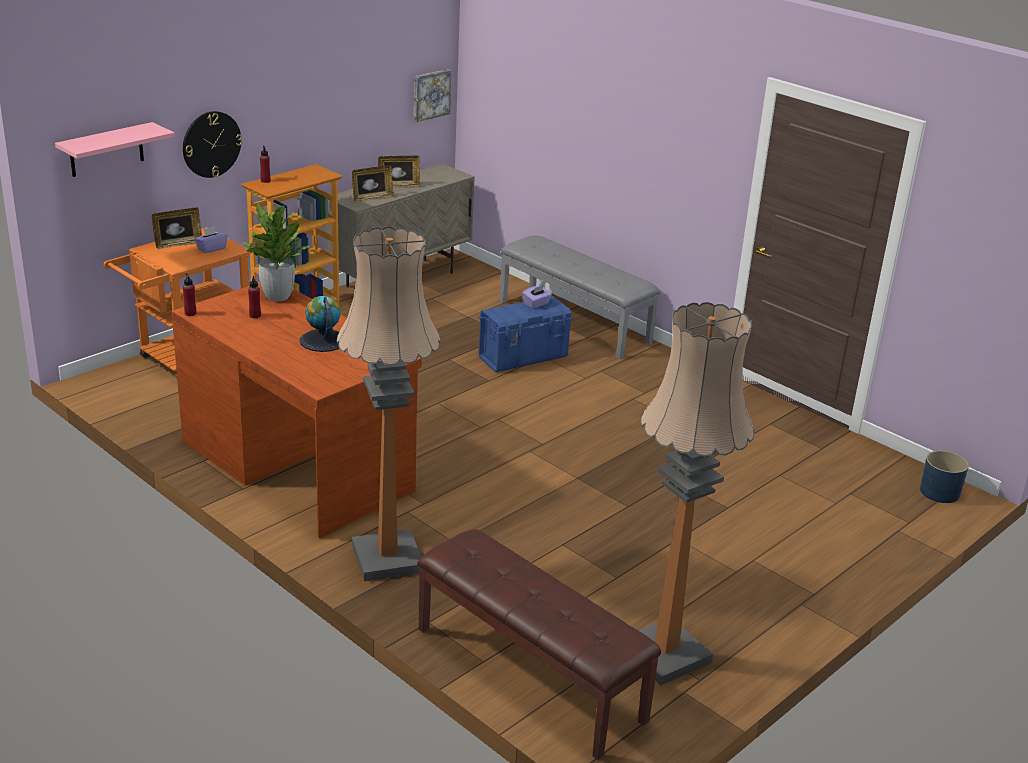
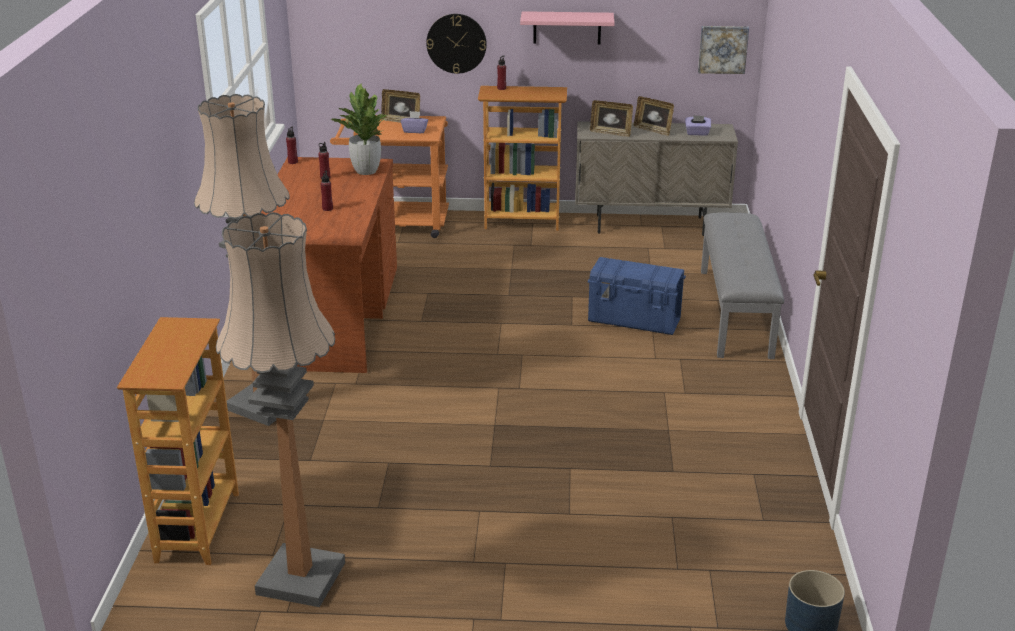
camera: 50 degrees right, 0 degrees up
(106, 150) = (353, 26): pink shelf -> pink shelf (567, 27)
(323, 340) = (327, 208): globe -> red bottle
(527, 674) = (196, 527): brown bench -> bookcase
(536, 304) = (654, 270): purple tissue box -> purple tissue box (697, 133)

